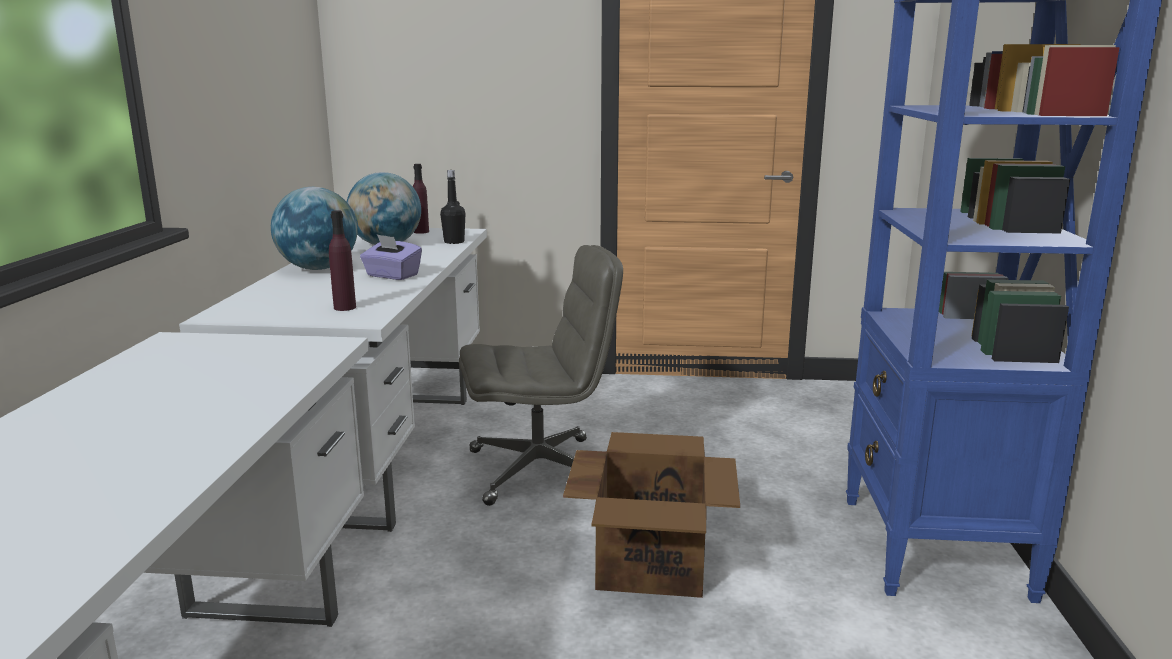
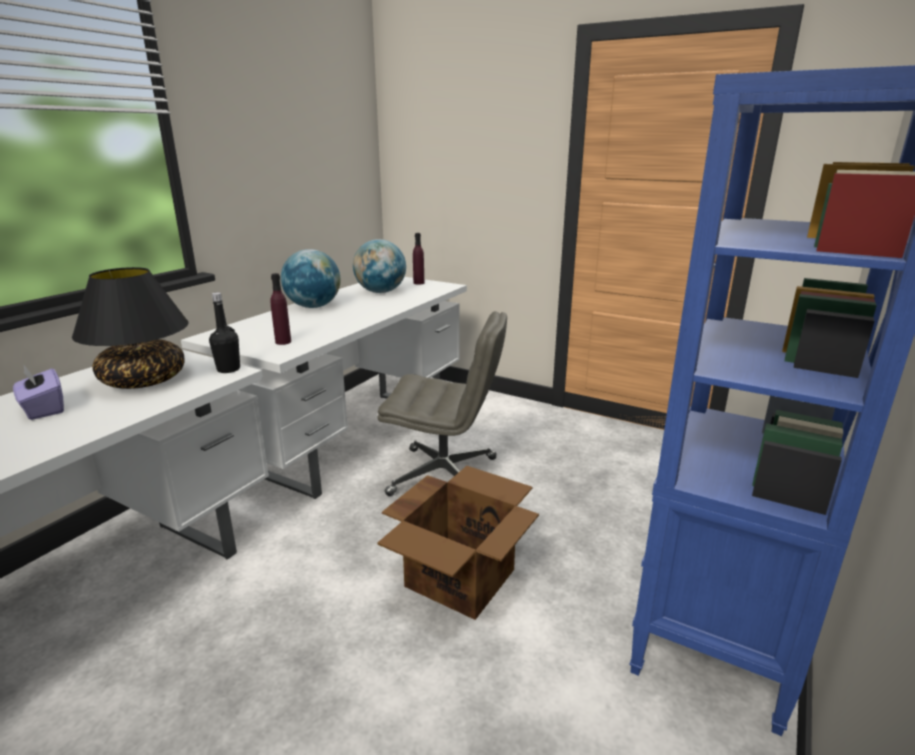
camera: 25 degrees right, 5 degrees up
(213, 370) = (144, 380): none -> black table lamp
(392, 276) = (348, 319): purple tissue box -> purple tissue box (43, 409)
(454, 242) = (428, 294): black bottle -> black bottle (228, 369)

